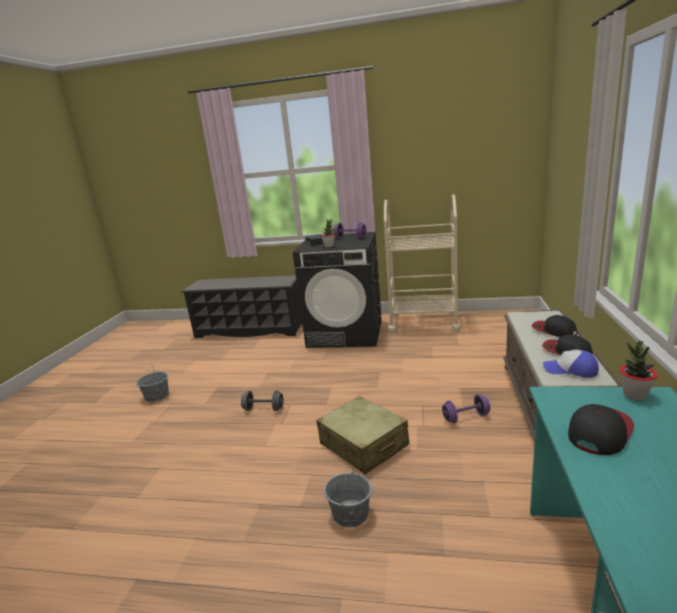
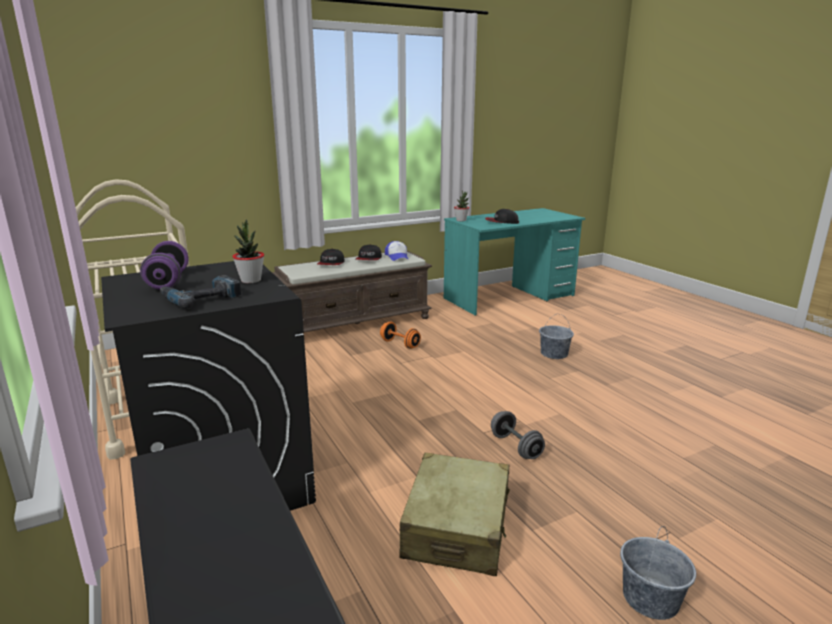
camera: 130 degrees left, 0 degrees up
(363, 445) = (487, 370): beige suitcase -> beige suitcase (457, 528)
(466, 418) = (400, 344): purple dumbbell -> orange dumbbell

